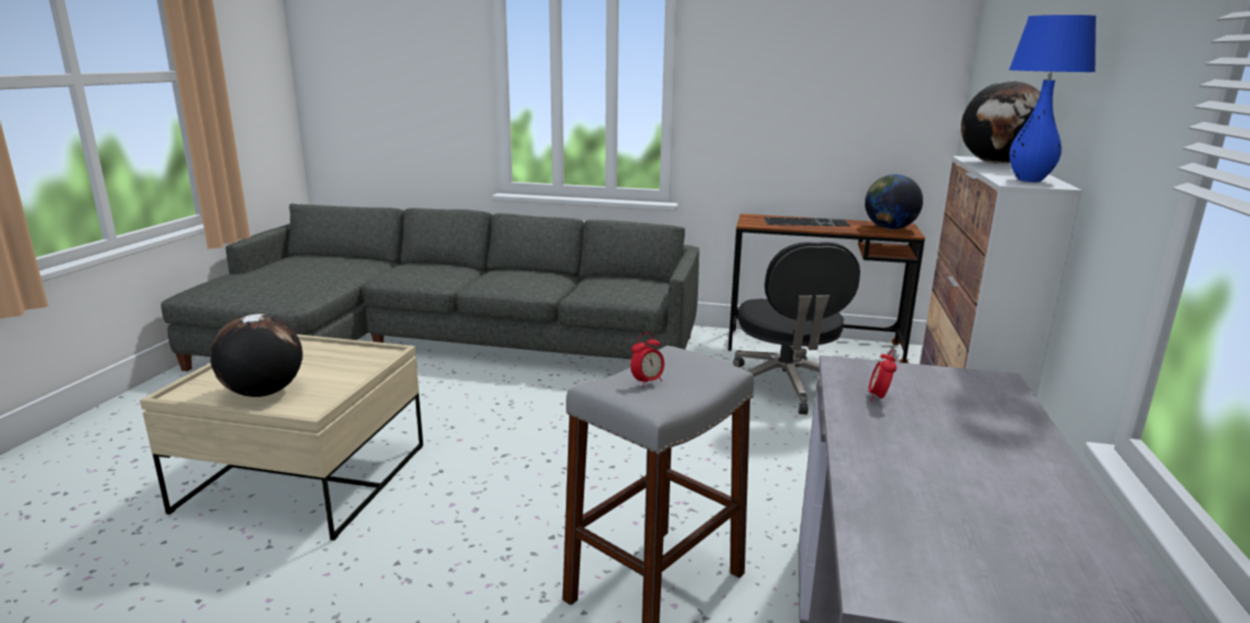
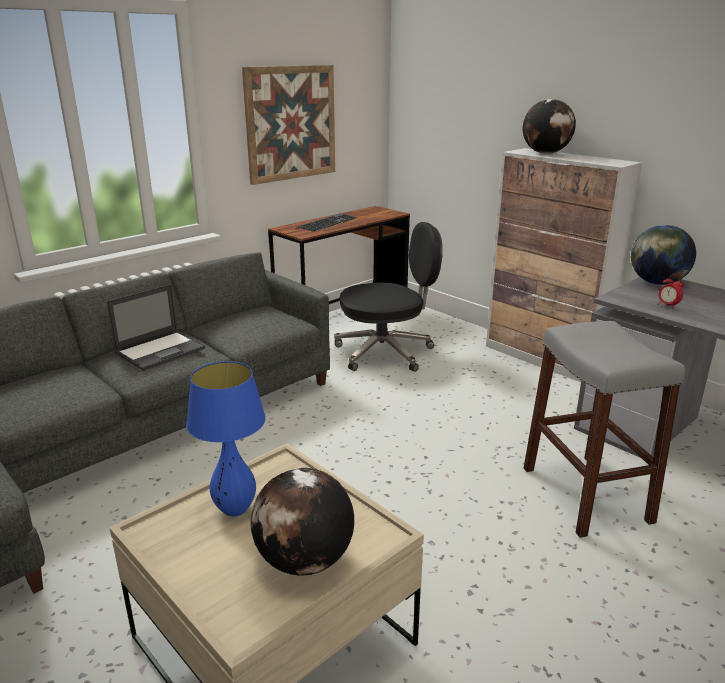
camera: 55 degrees left, 5 degrees up
(523, 277) = (161, 350): none -> laptop
(647, 382) = (614, 350): alarm clock -> none
(785, 386) = (386, 352): black office chair -> black office chair turned 45 degrees counterclockwise
(791, 103) = (291, 123): none -> picture
(889, 228) = (377, 213): globe -> globe (656, 283)
(1029, 180) = (608, 161): blue table lamp -> blue table lamp (235, 509)

